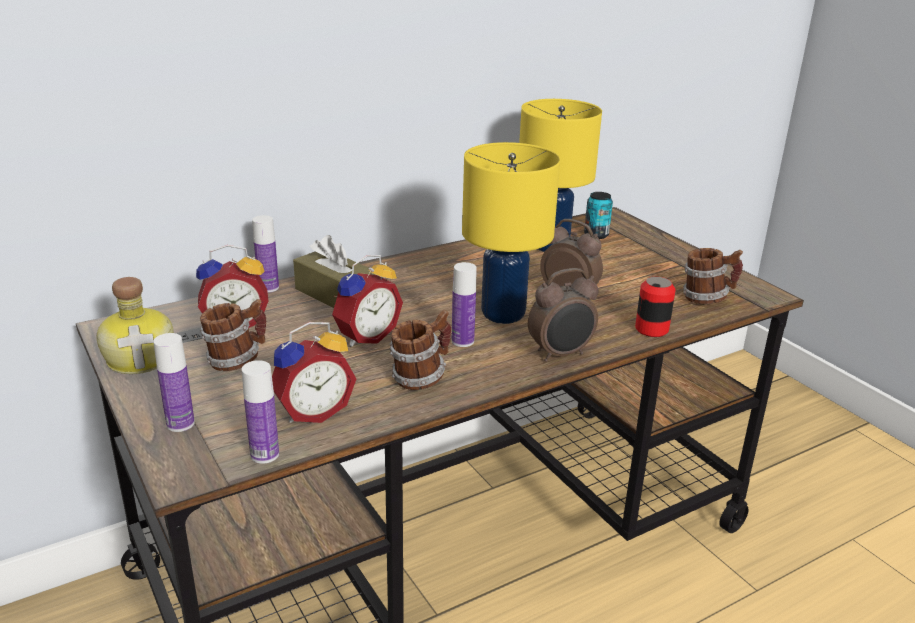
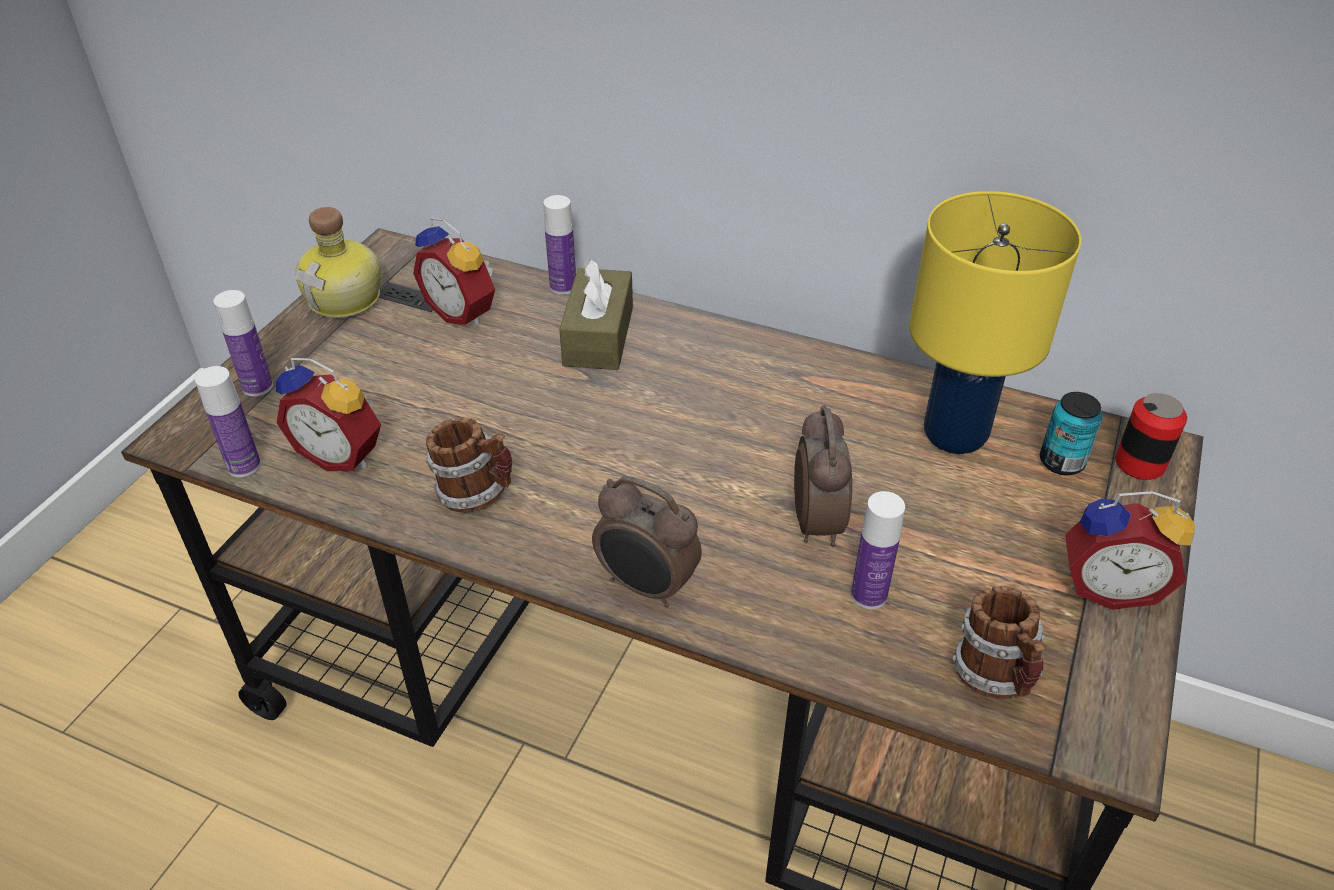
camera: 55 degrees right, 15 degrees up
(237, 361) = (395, 354): mug -> none
(365, 336) = (527, 407): alarm clock -> alarm clock (1108, 586)
(462, 341) = (592, 485): bottle -> bottle (869, 595)
(502, 314) = (698, 485): yellow table lamp -> none
(651, 329) = (816, 650): can -> can (1139, 464)

